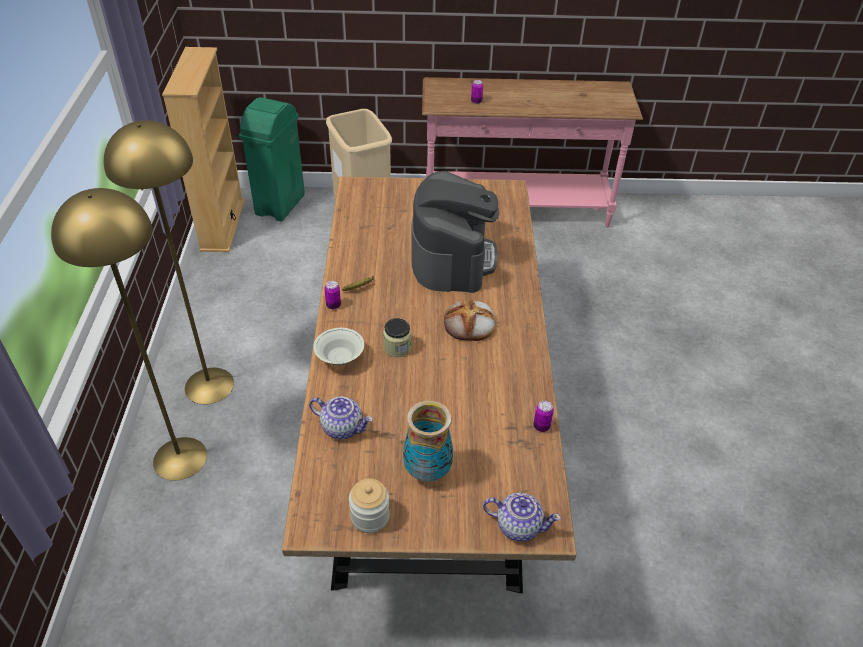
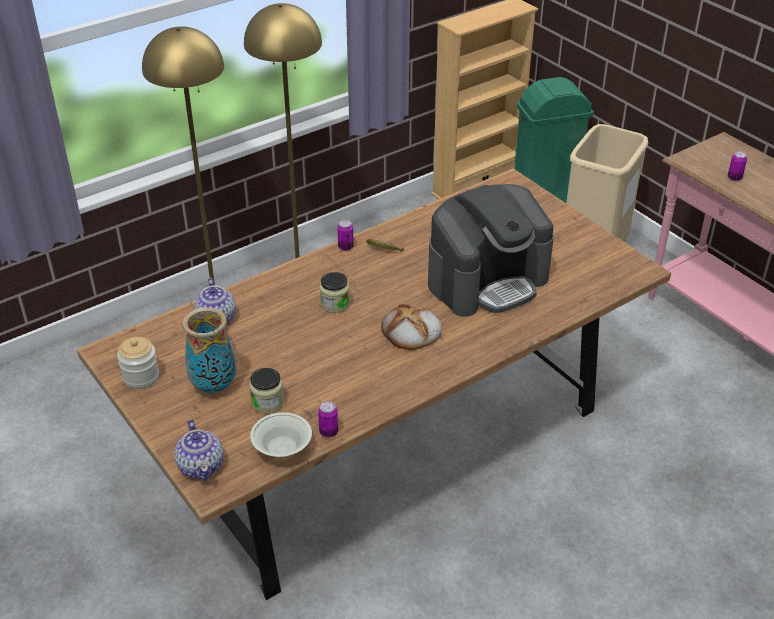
camera: 55 degrees right, 5 degrees down
(340, 358) = (289, 281): white bowl -> white bowl (282, 450)
(477, 446) = (267, 402): none -> jar

